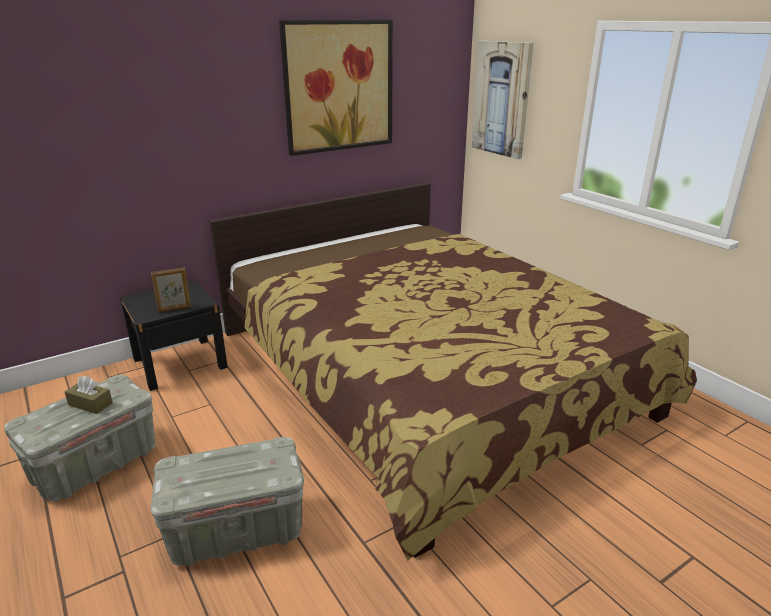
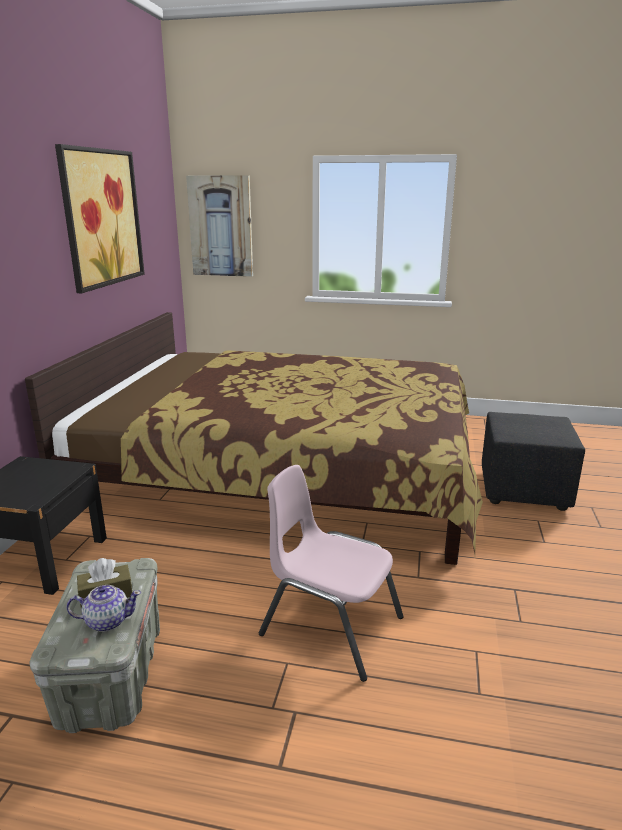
camera: 45 degrees left, 5 degrees down
(62, 422) = (107, 621): none -> teapot
(174, 309) = (54, 483): picture frame -> none
(237, 530) = (331, 626): grey storage box -> pink chair
(637, 533) = (522, 490): none -> black ottoman

